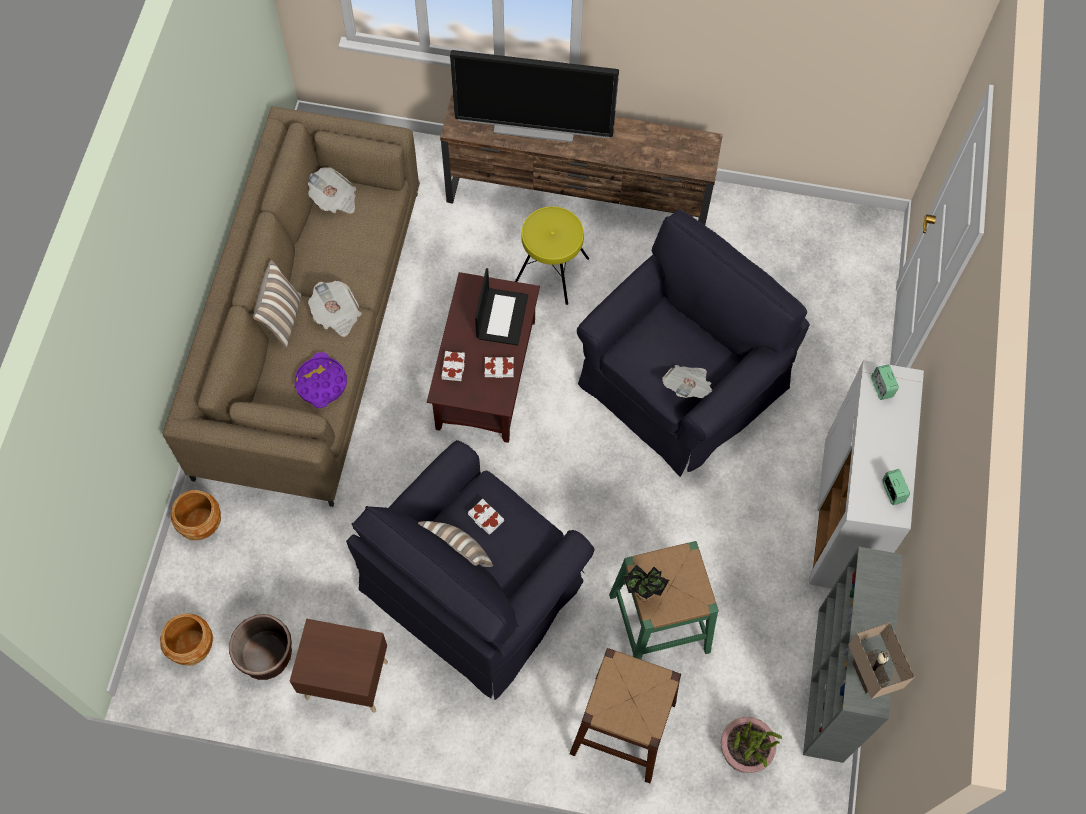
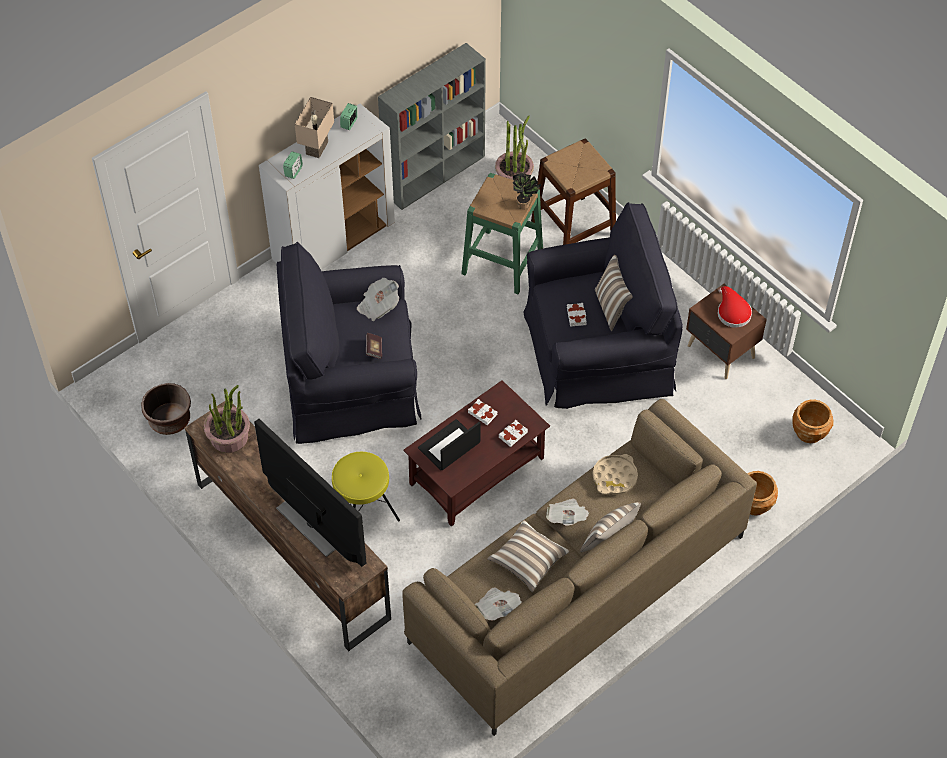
camera: 140 degrees left, 10 degrees down
(266, 655) = (763, 396): brown planter -> brown planter (169, 420)
(321, 383) = (614, 477): purple tray -> beige tray
(332, 662) = (732, 312): none -> red hat
(341, 254) = (528, 561): none -> pillow
(647, 340) = (374, 349): none -> book
(676, 151) = (229, 437): none -> potted plant
(870, 674) = (455, 62): beige table lamp -> beige table lamp (316, 147)

